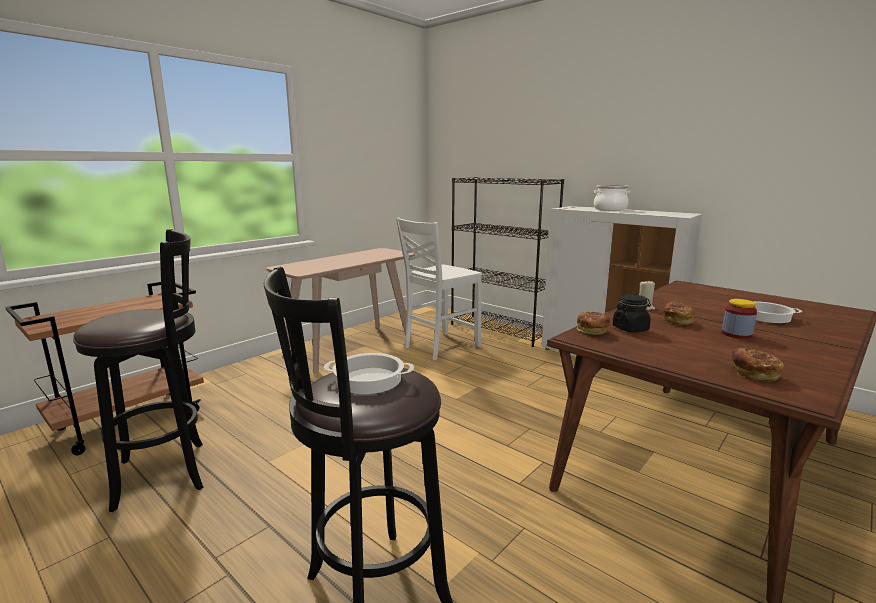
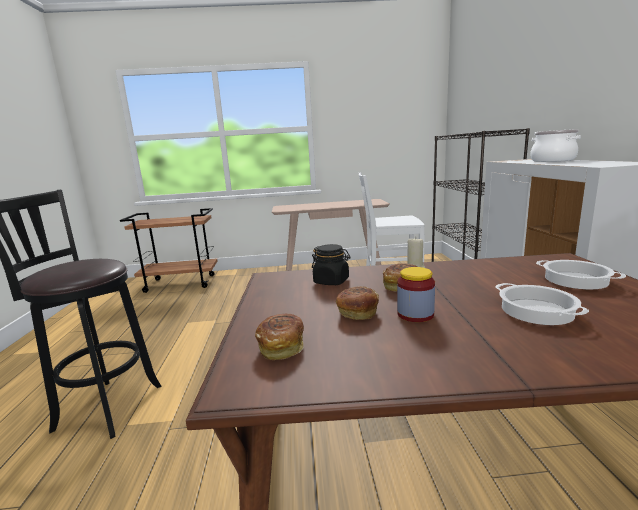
camera: 45 degrees right, 0 degrees up
(167, 473) = (152, 311): black stool -> none
(368, 380) = (78, 264): cooking pot -> cooking pot (575, 280)
(592, 331) = (296, 275): bread -> bread (357, 313)

